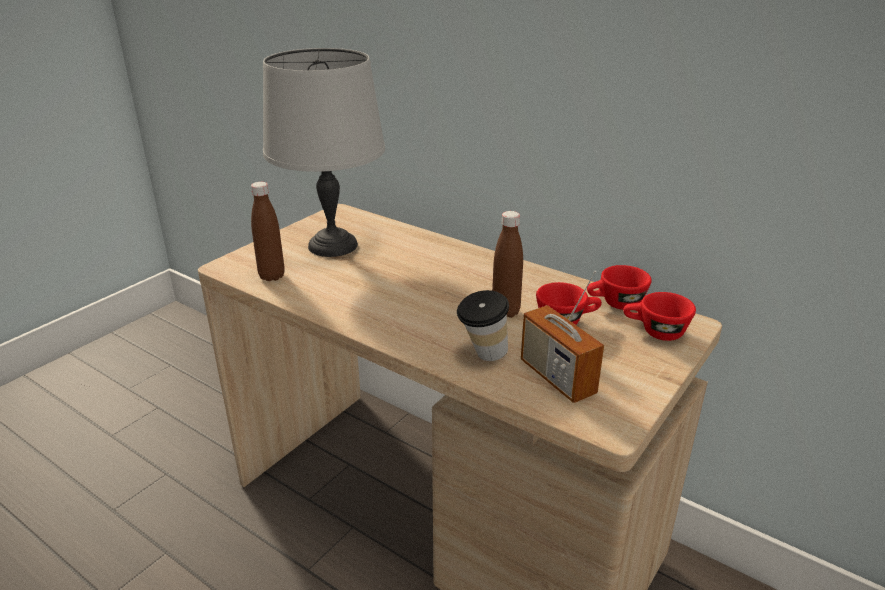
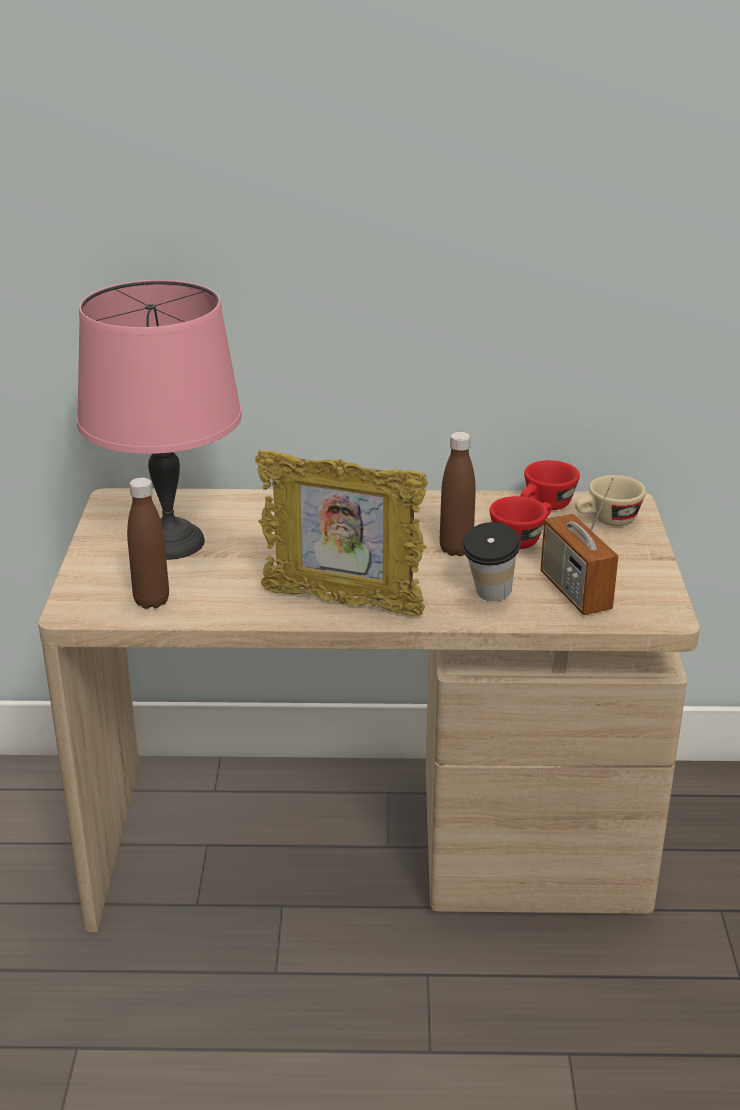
camera: 35 degrees left, 0 degrees up
(333, 245) = (169, 541): grey table lamp -> pink table lamp
(378, 320) = (342, 603): none -> picture frame
(557, 377) = (575, 592): radio -> radio turned 45 degrees clockwise
(655, 332) = (607, 521): red cup -> beige cup

